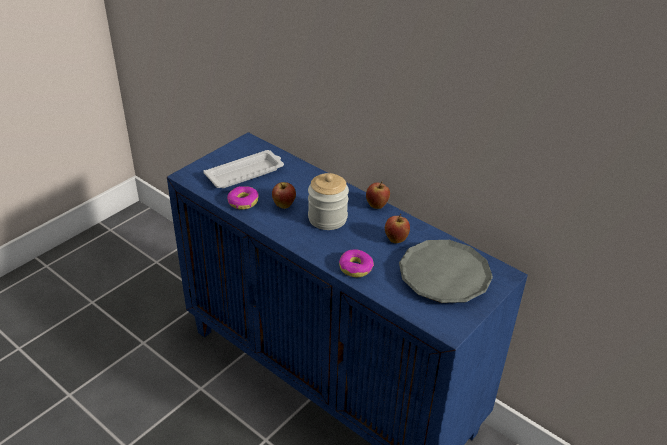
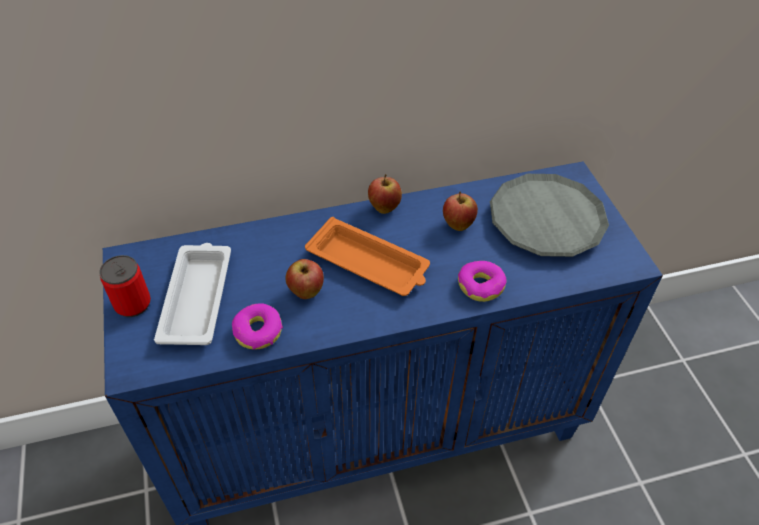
camera: 55 degrees left, 10 degrees up
(223, 157) = (133, 304): none -> can
(327, 218) = (369, 263): jar -> orange tray

